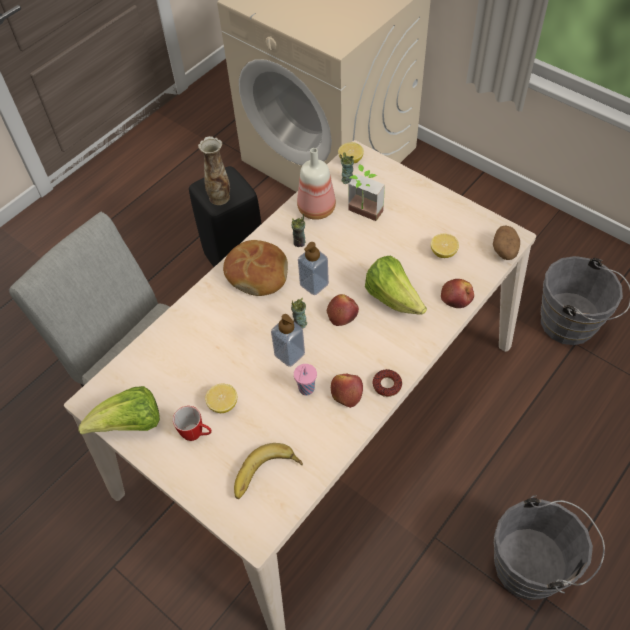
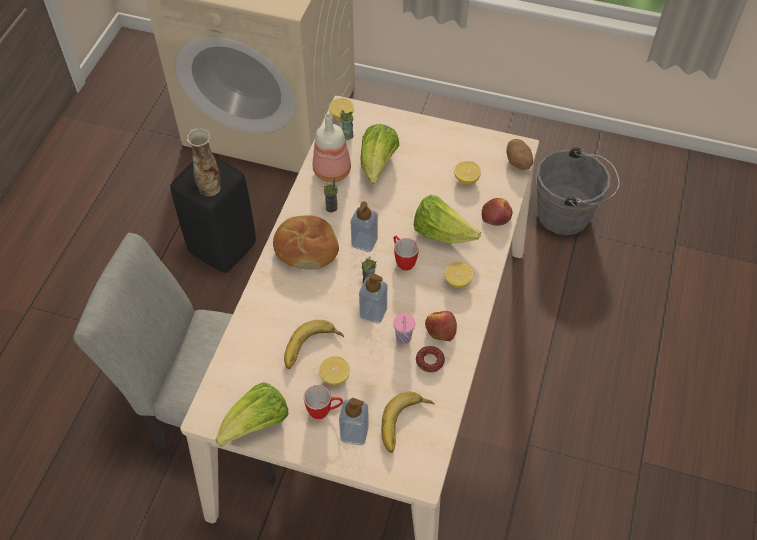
camera: 25 degrees left, 0 degrees up
(214, 466) = (354, 433): none -> soap dispenser
(215, 370) = (312, 349): none -> banana
(342, 313) = (403, 260): apple -> mug
(362, 215) = (377, 165): potted plant -> lettuce
(386, 350) = (457, 281): none -> lemon
(387, 385) = (472, 311): donut -> donut (430, 361)
(534, 566) = (621, 438): grey bucket -> none

